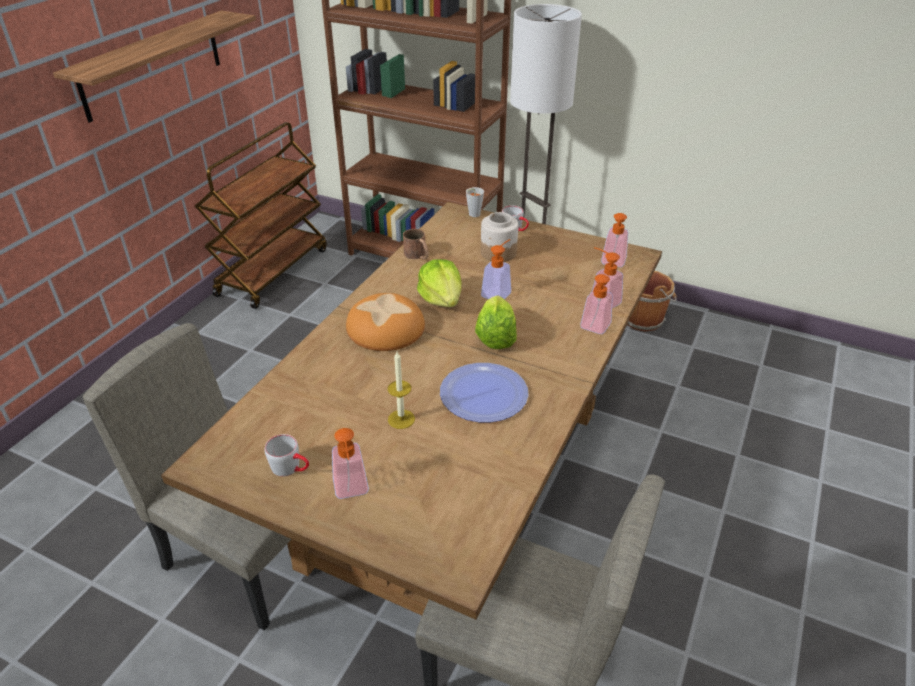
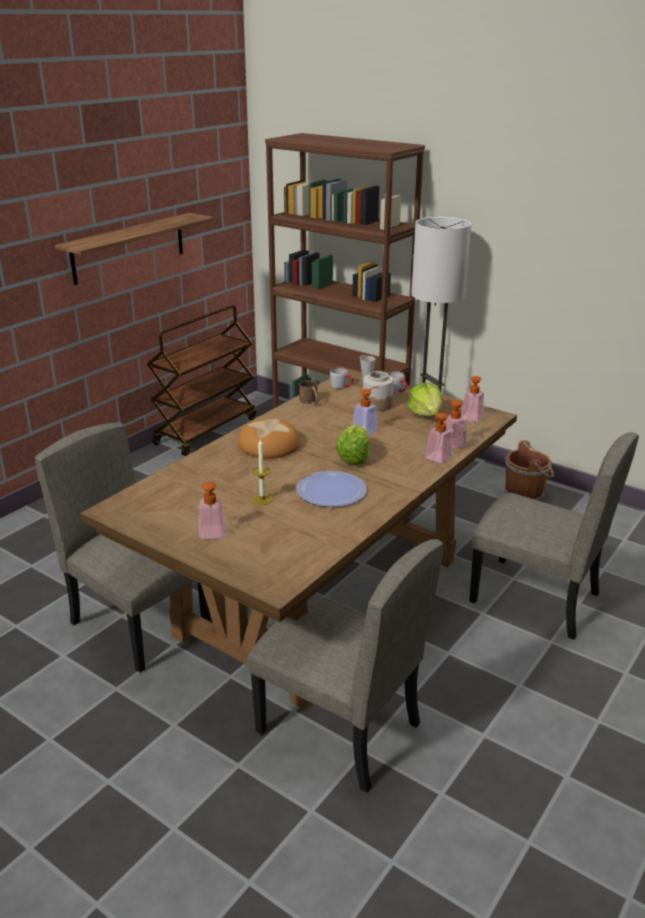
camera: 10 degrees right, 10 degrees down
(291, 468) = (172, 519): grey mug -> grey mug (342, 386)
(442, 299) = (320, 430): lettuce -> lettuce (426, 413)
(690, 454) = (534, 598): none -> beige chair

